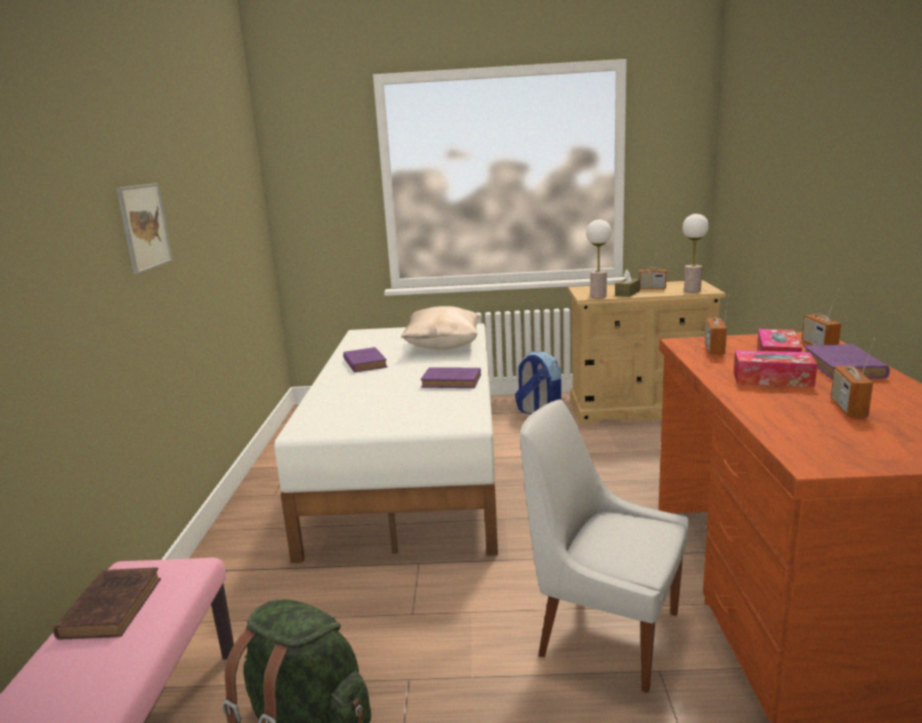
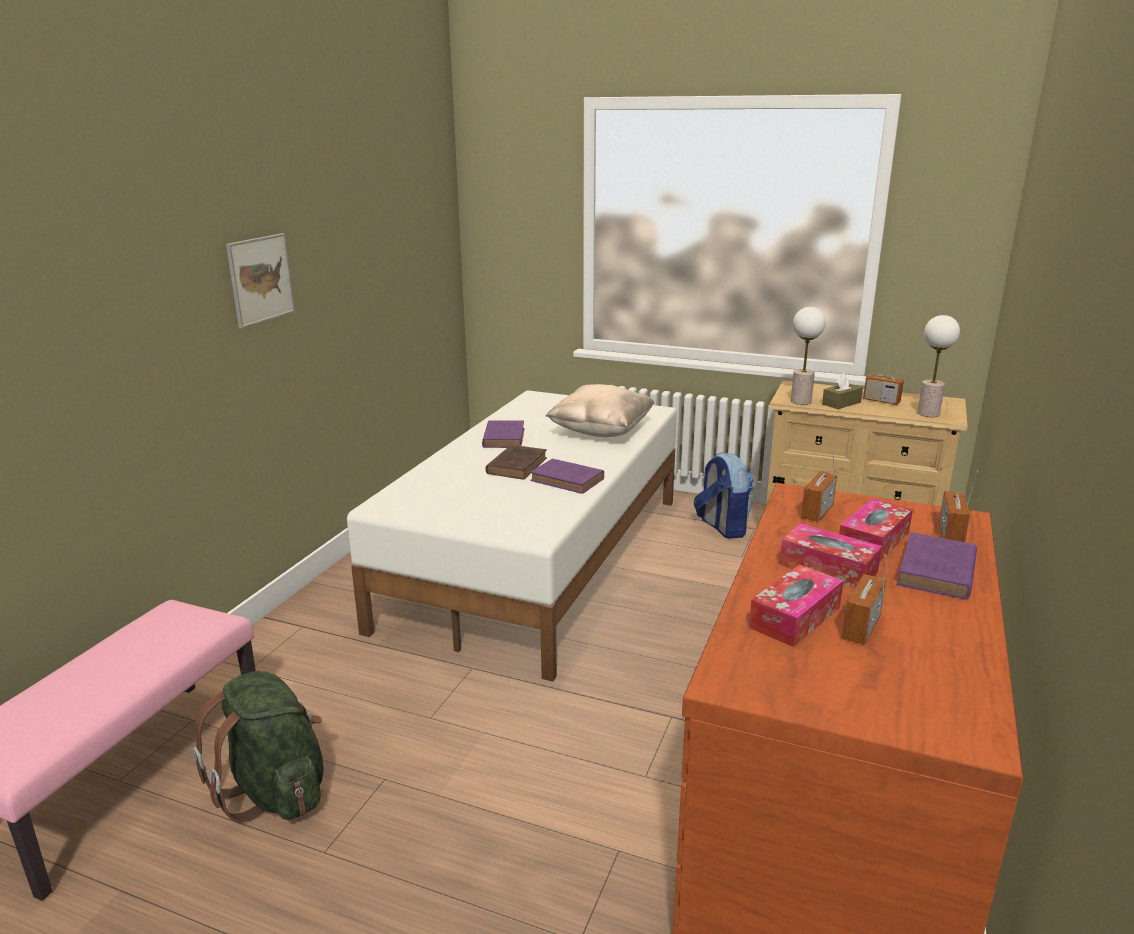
camera: 20 degrees right, 5 degrees up
(113, 606) = (136, 640): brown book -> brown book (517, 465)
(603, 632) = (595, 793): white chair -> none
(796, 412) = (795, 617): none -> tissue box

